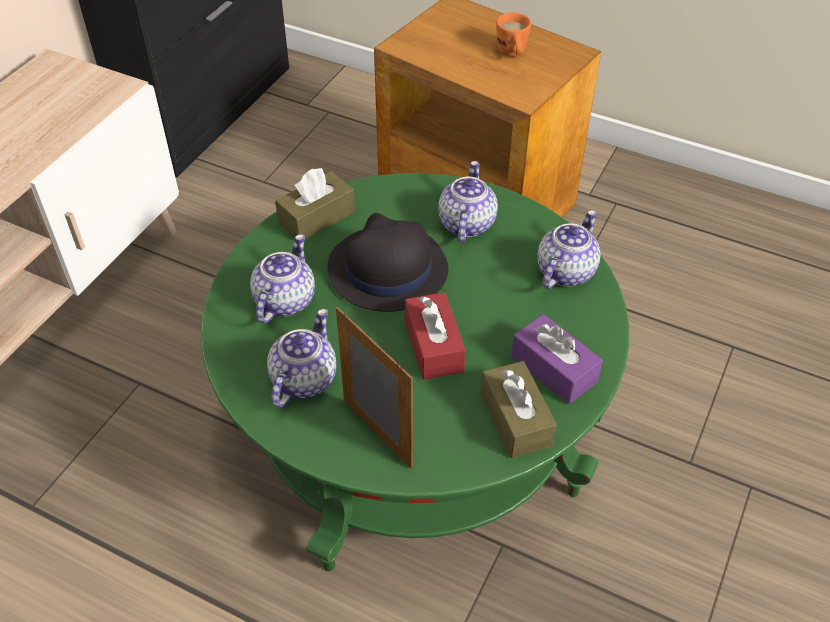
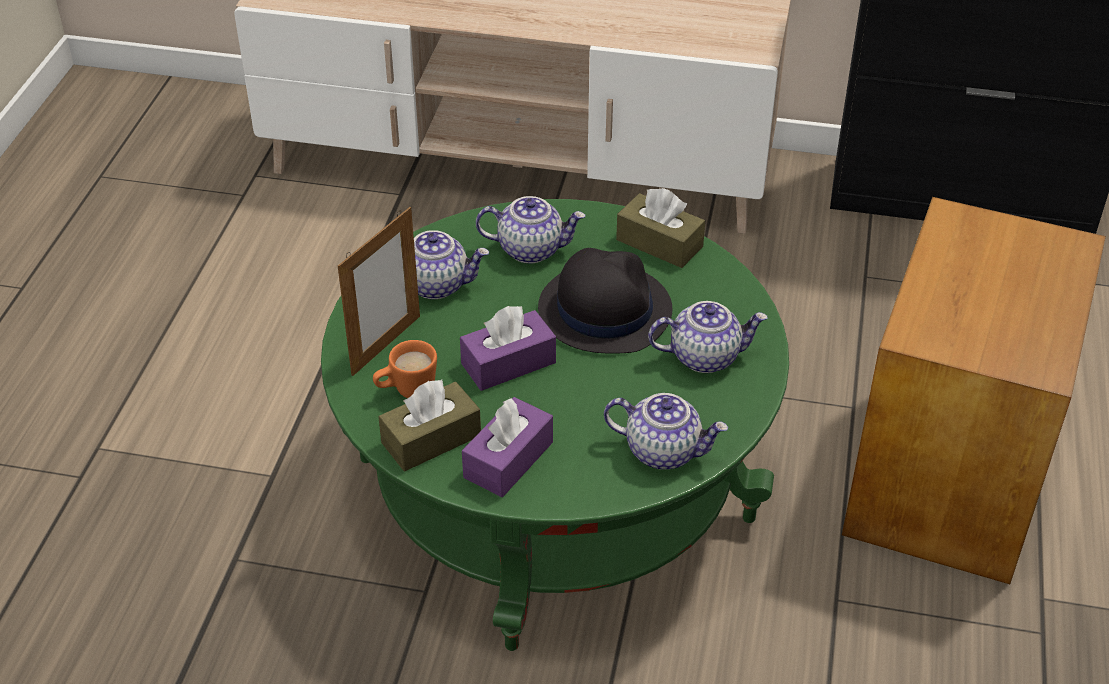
camera: 75 degrees right, 5 degrees down
(433, 346) = (508, 363): red tissue box -> purple tissue box
(512, 54) = (1000, 313): orange mug -> orange mug (406, 391)

